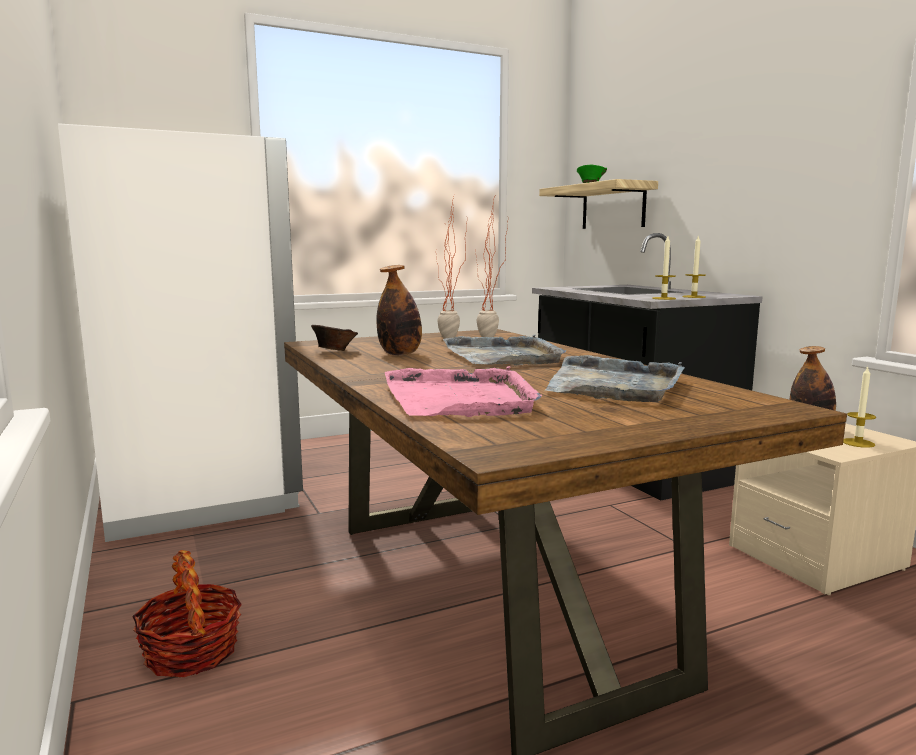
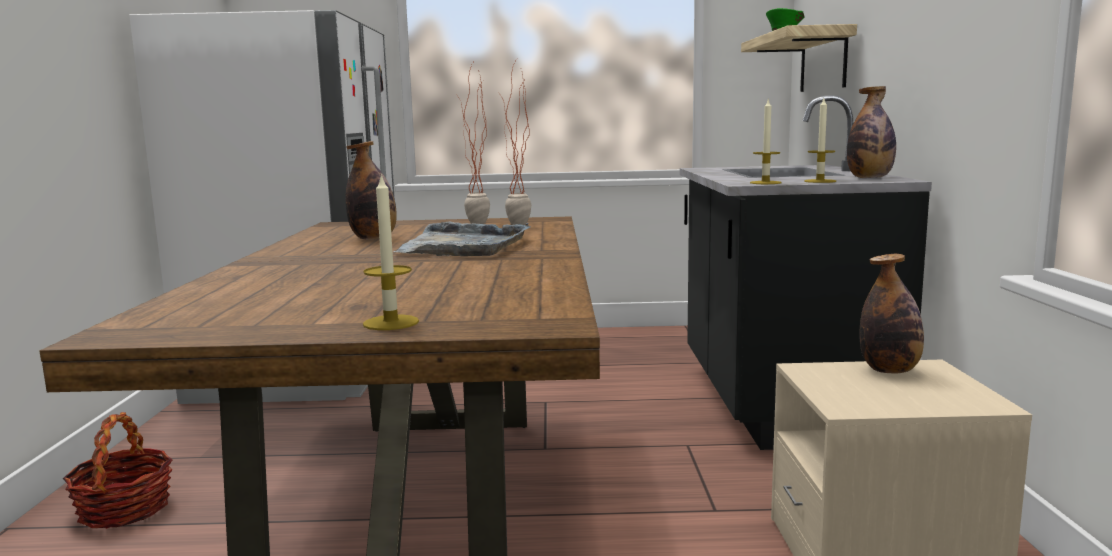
camera: 25 degrees right, 0 degrees up
(334, 351) = (328, 232): brown bowl -> none
(460, 398) = (265, 284): pink tray -> none
(613, 385) = (456, 283): grey tray -> none
(713, 294) = (869, 178): none -> bottle
(858, 443) = (915, 398): candle -> candle (391, 323)

